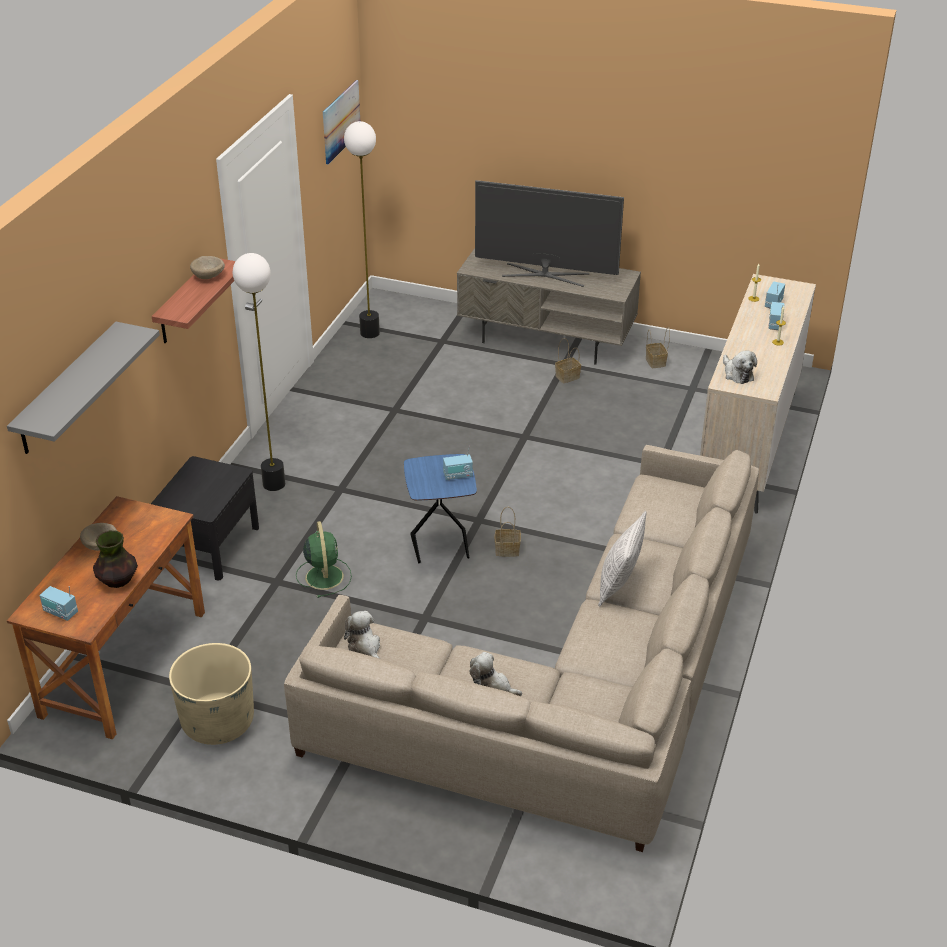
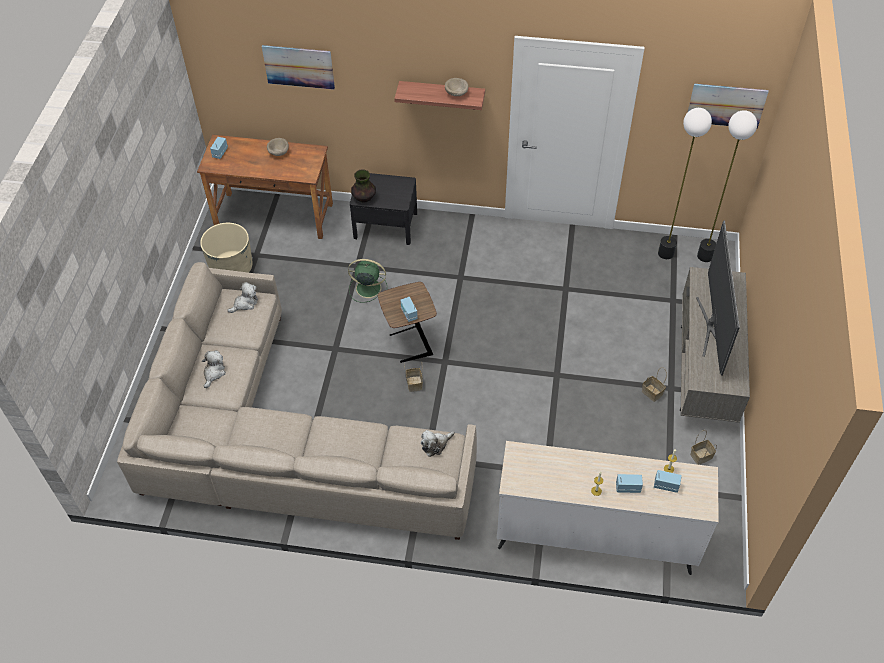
camera: 80 degrees right, 15 degrees up
(67, 389) = (298, 67): grey shelf -> picture
(118, 581) = (249, 168): vase -> vase (364, 198)
(274, 483) = (457, 241): floor lamp -> floor lamp (705, 256)
(324, 576) = (367, 288): green fan -> green fan turned 150 degrees counterclockwise
(441, 547) = (409, 345): blue side table -> brown side table
(619, 585) = (324, 432): pillow -> none
(737, 374) = (533, 461): plush toy -> plush toy (436, 445)

